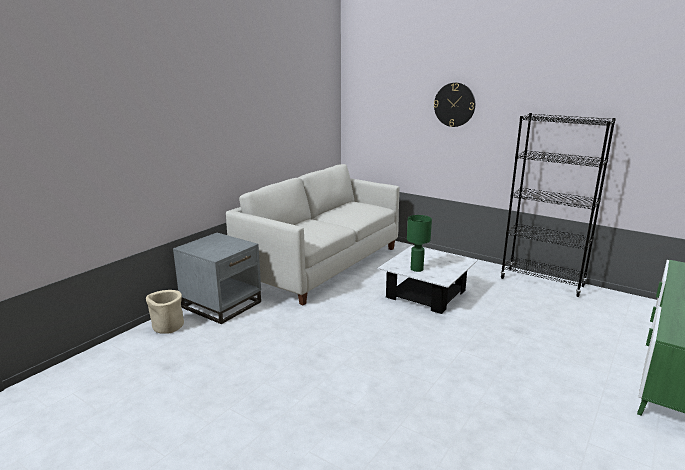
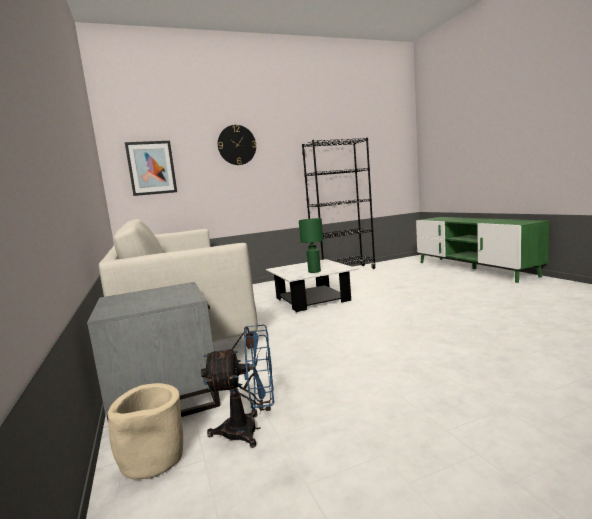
camera: 55 degrees left, 10 degrees down
(201, 342) = (250, 430): none -> blue fan
(375, 118) = (151, 168): none -> picture

